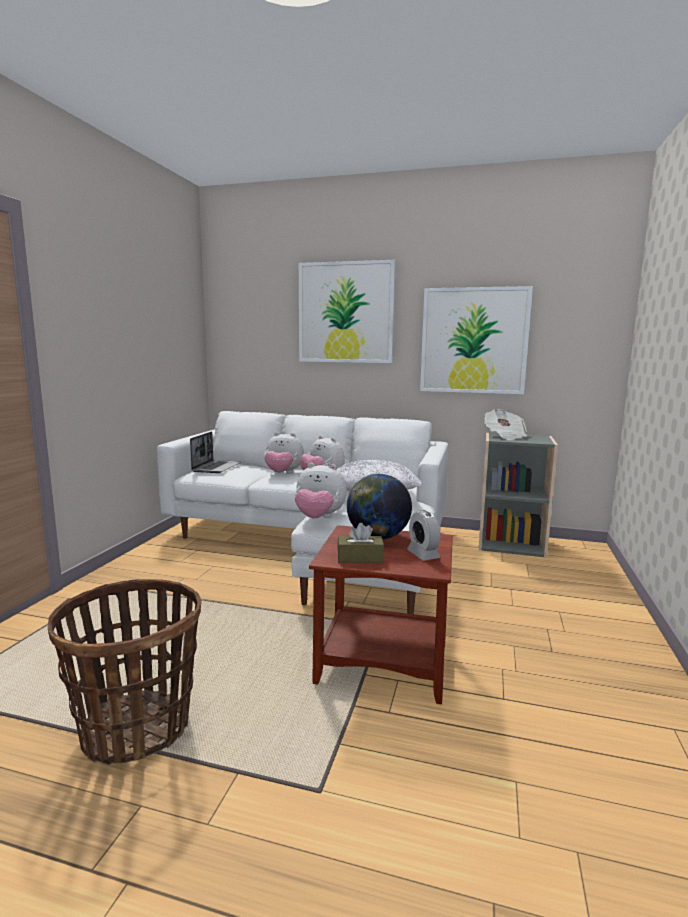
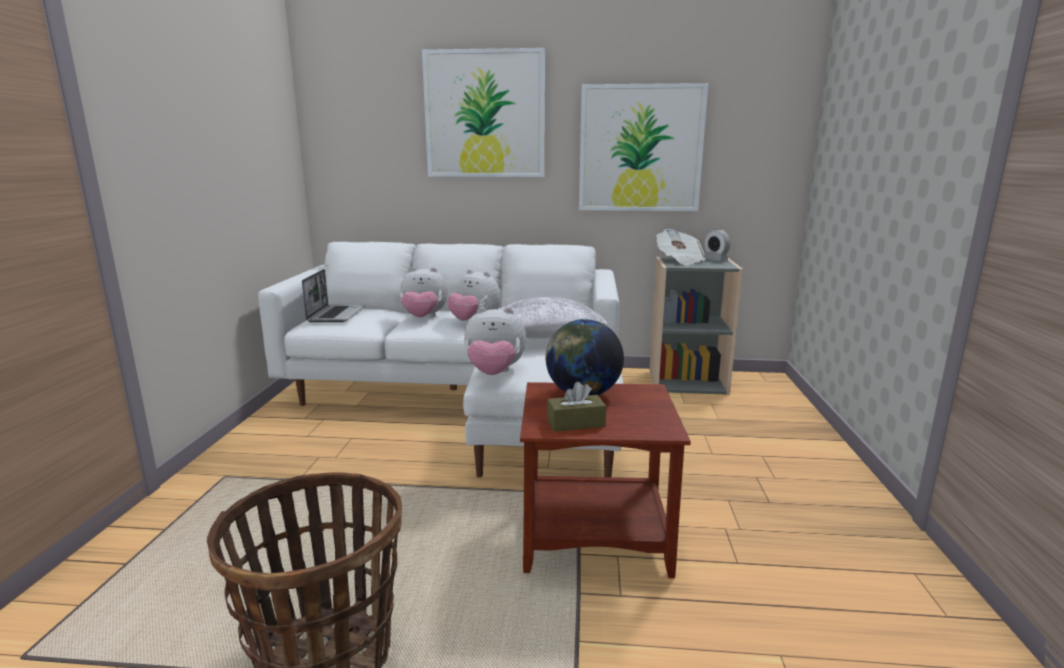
camera: 10 degrees left, 5 degrees up
(423, 554) = (644, 412): alarm clock -> alarm clock (715, 259)

